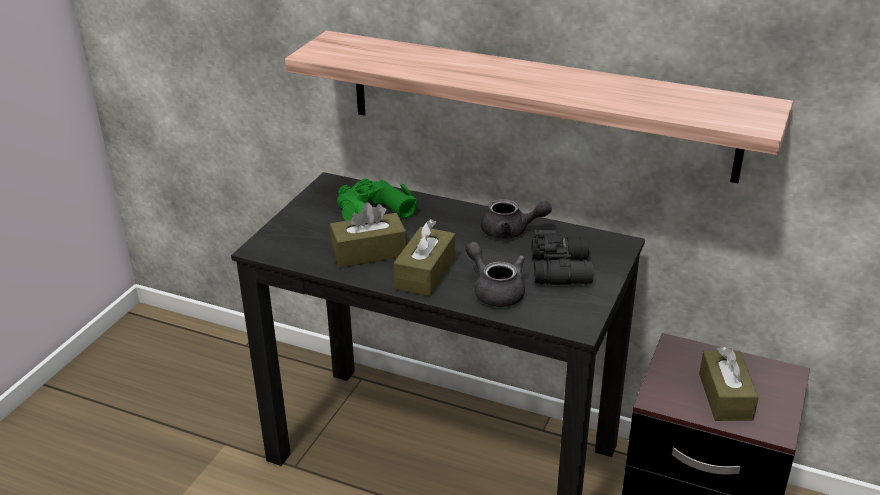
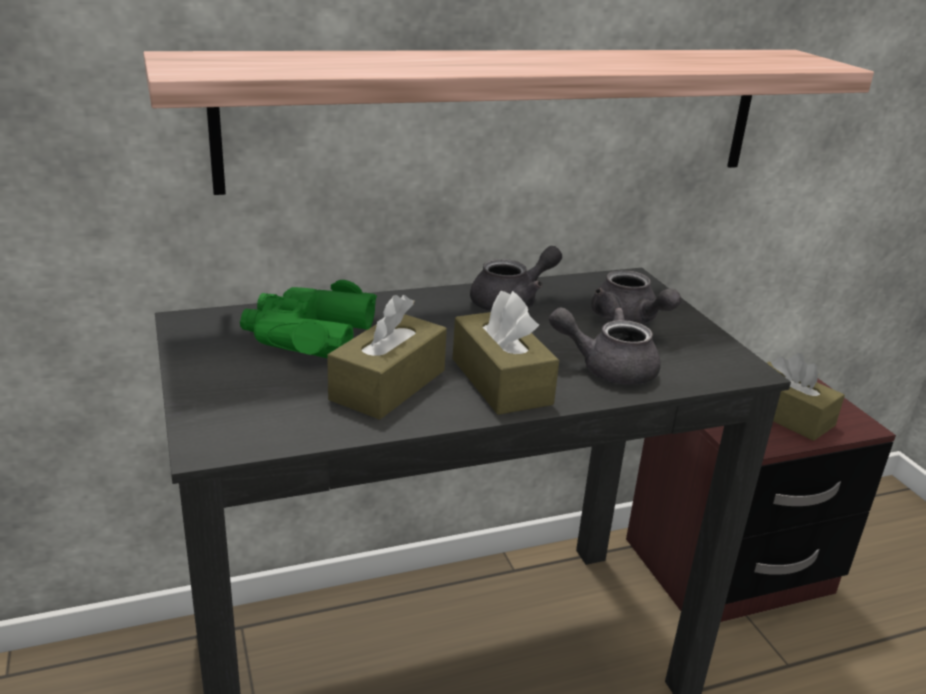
camera: 45 degrees left, 5 degrees down
(562, 269) = (628, 320): black binoculars -> grey teapot

